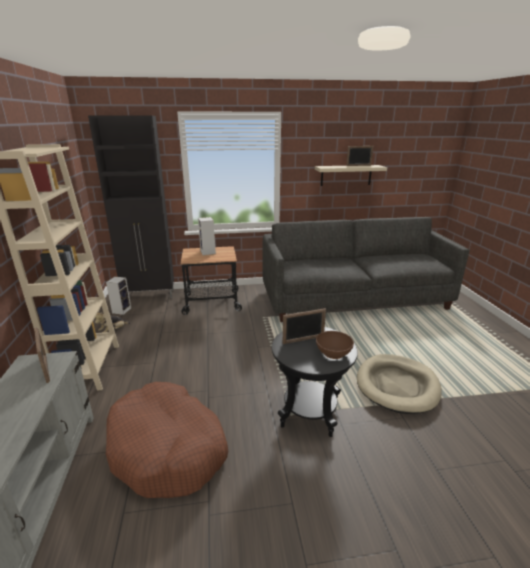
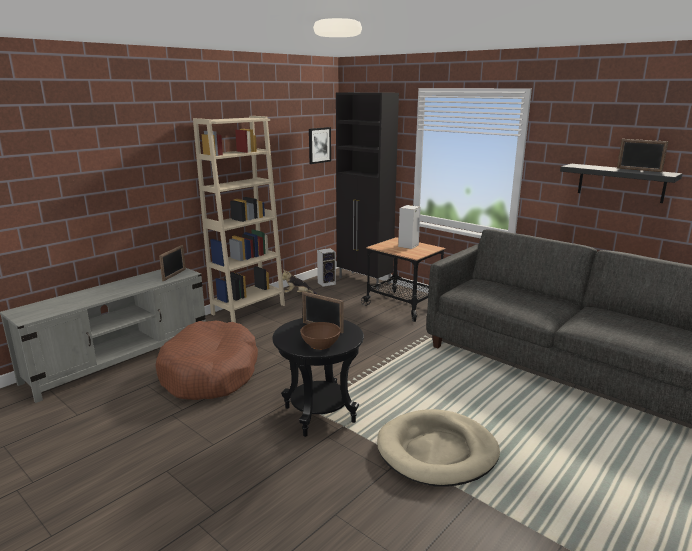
camera: 50 degrees right, 5 degrees down
(74, 174) = (319, 145): none -> picture
(346, 175) = (621, 183): beige shelf -> black shelf

